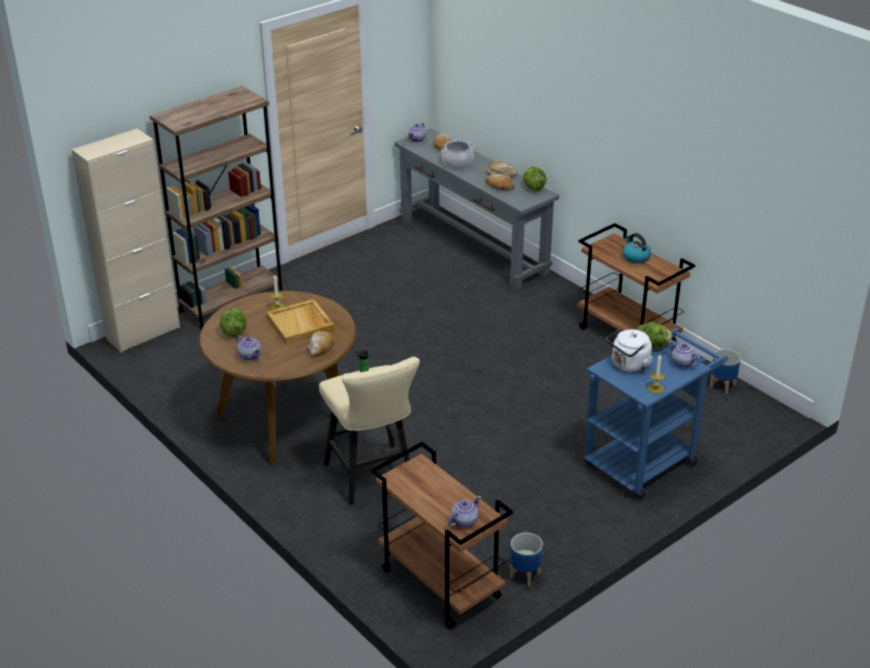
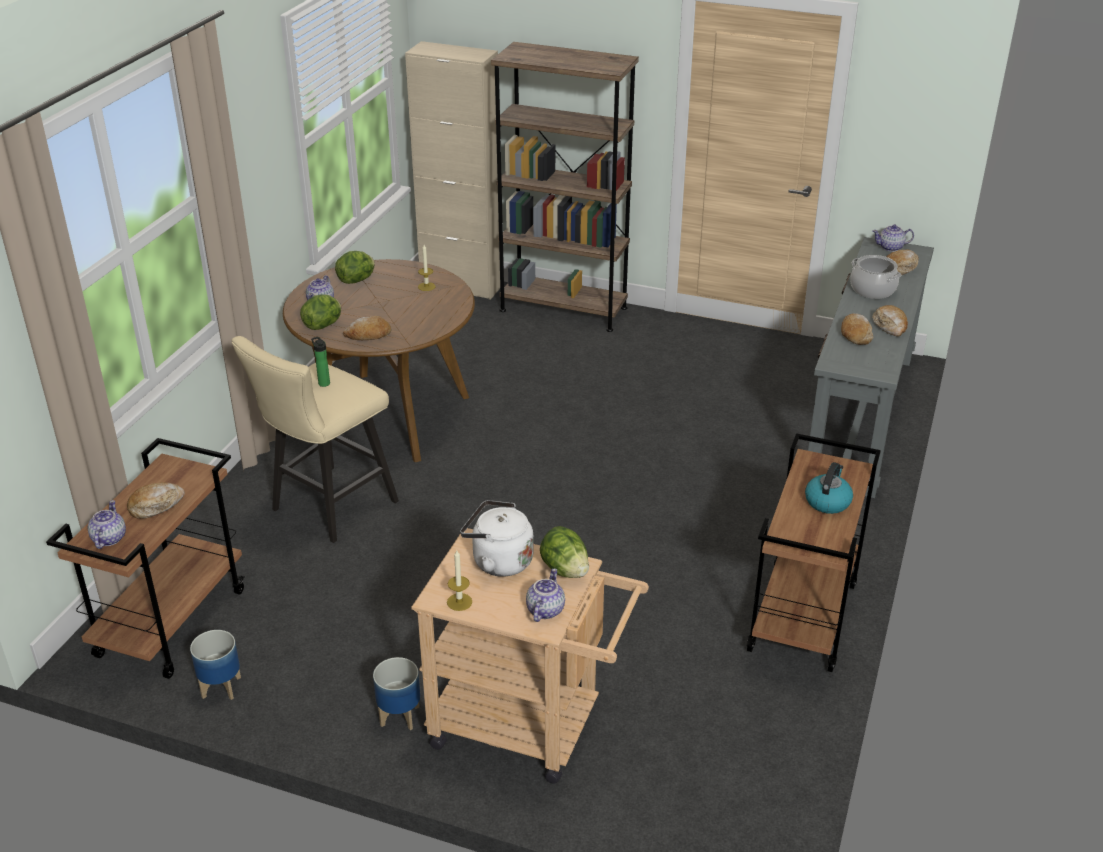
camera: 60 degrees right, 0 degrees up
(301, 324) = (405, 310): beige tray -> none
(441, 493) = (156, 506): none -> bread
(464, 521) = (108, 539): teapot -> teapot turned 105 degrees counterclockwise
(533, 188) = (886, 359): lettuce -> lettuce (323, 325)
(646, 459) = (529, 727): blue cart -> beige cart
(723, 386) = (777, 758): planter -> planter (399, 716)

